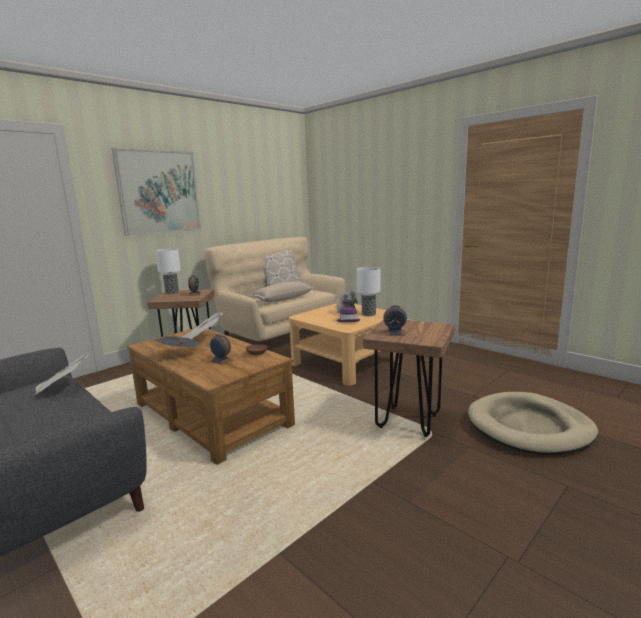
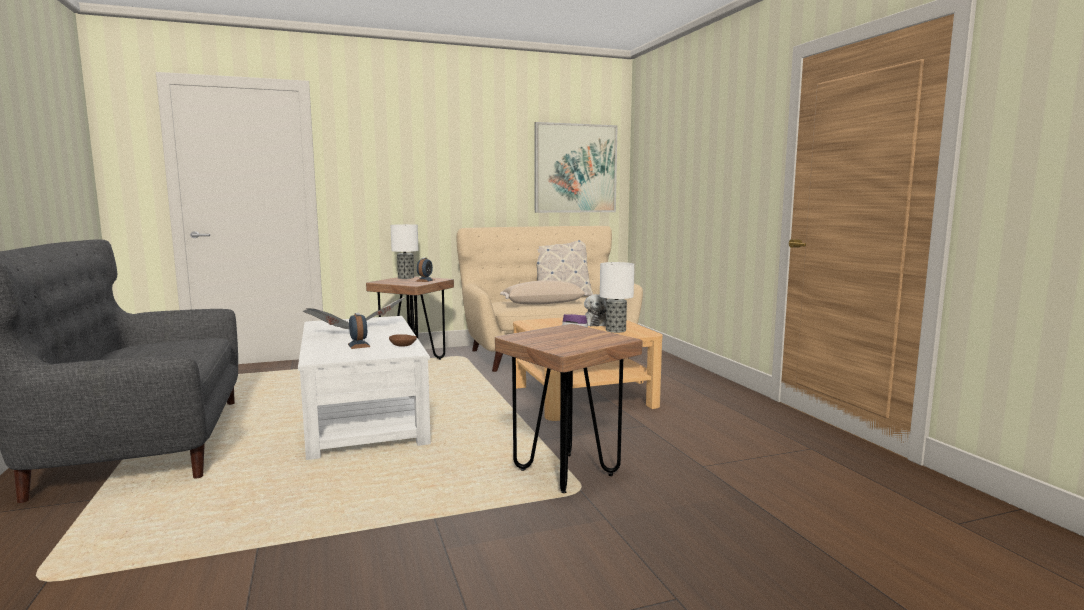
camera: 25 degrees right, 5 degrees down
(63, 387) = (201, 344): newspaper -> none
(159, 192) = (410, 157): picture -> picture (575, 168)
(211, 414) = (364, 416): brown coffee table -> white coffee table
(394, 332) = (543, 337): alarm clock -> none
(529, 427) = (730, 521): beige dog bed -> none

